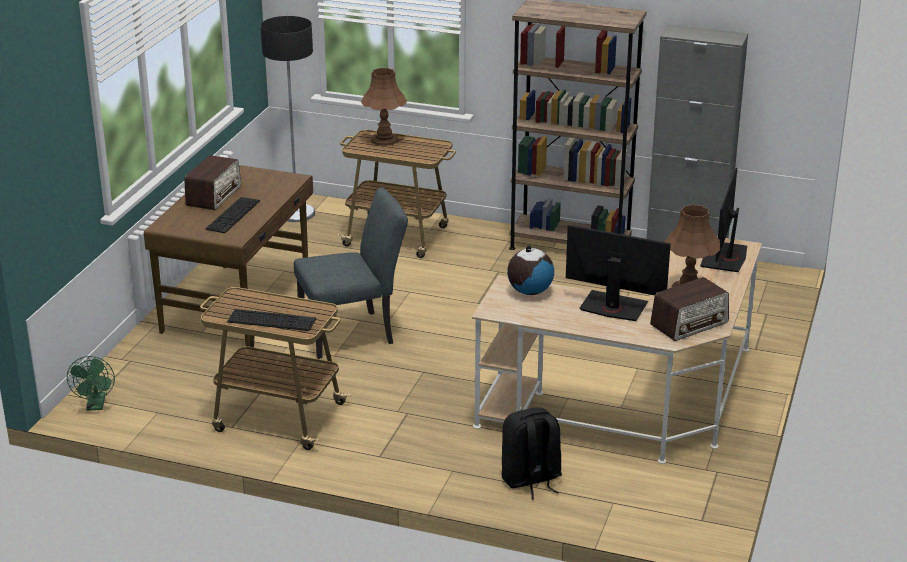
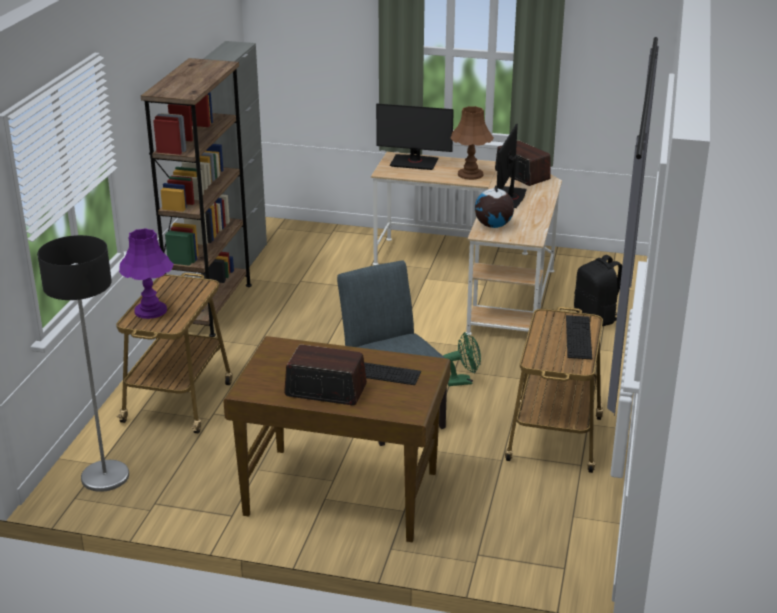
camera: 95 degrees left, 0 degrees up
(96, 405) = (576, 563): green fan -> green fan (463, 381)
(384, 139) = (150, 310): brown table lamp -> purple table lamp

